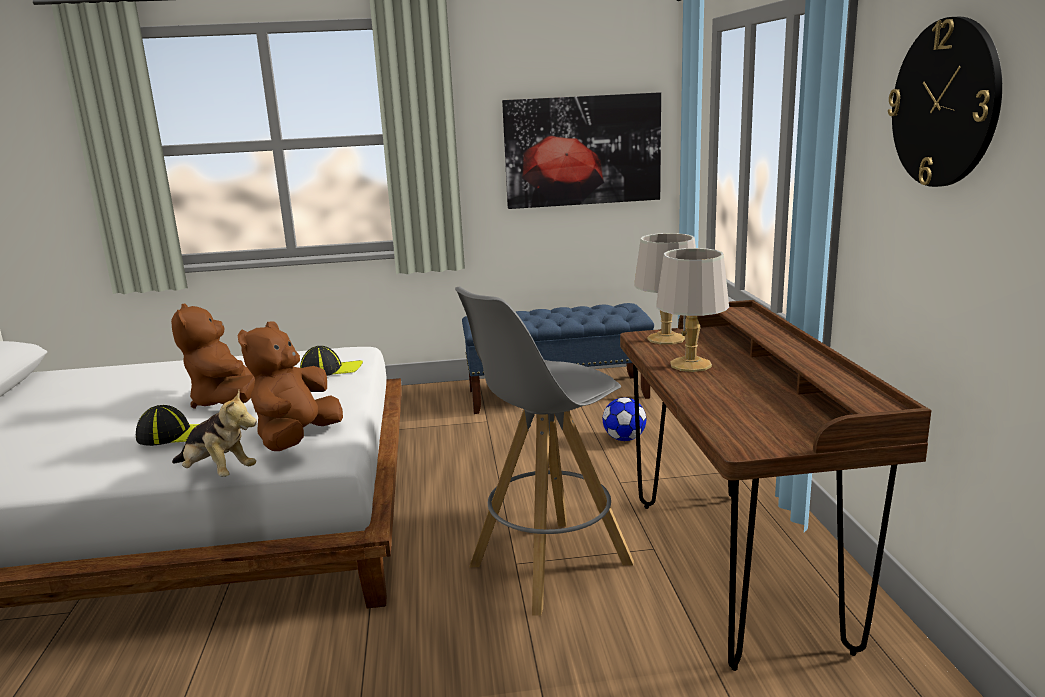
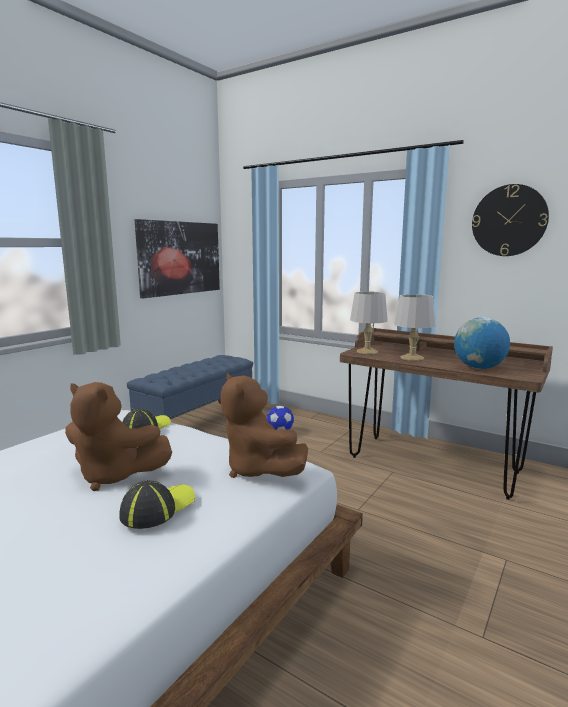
camera: 50 degrees left, 5 degrees down
(217, 473) = (267, 512): plush toy -> none
(548, 565) = (372, 501): grey stool -> none
(726, 409) = (478, 368): none -> globe

